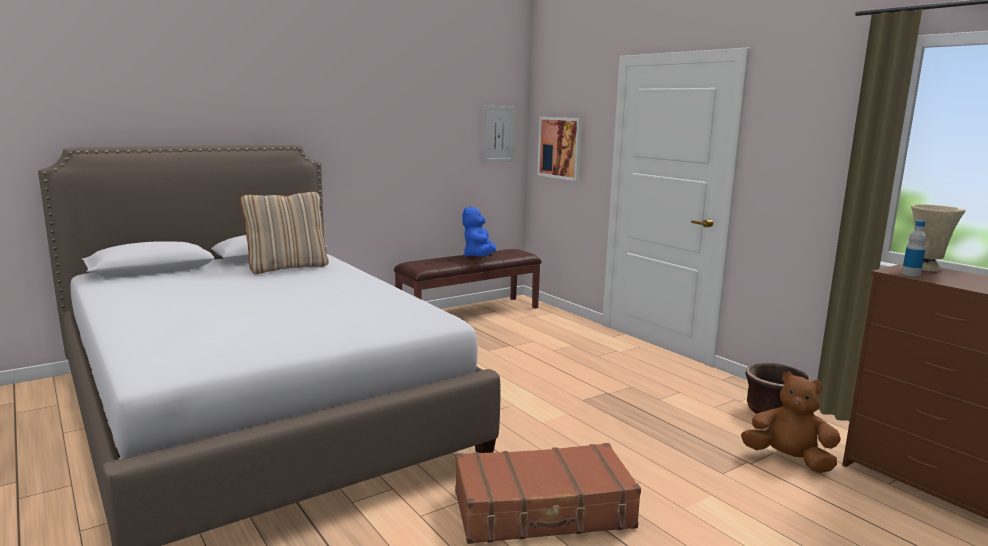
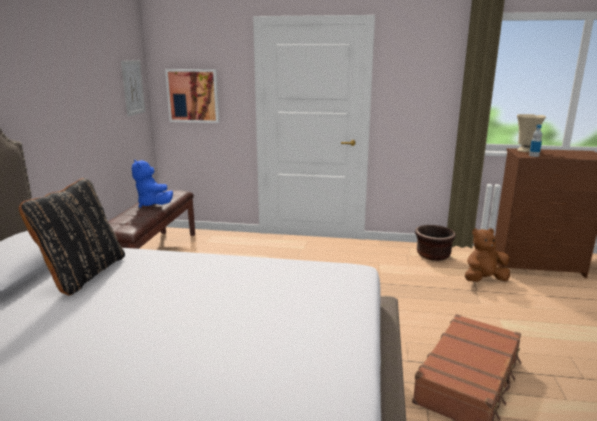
camera: 45 degrees left, 5 degrees up
(287, 267) = (83, 274): beige pillow -> black pillow

